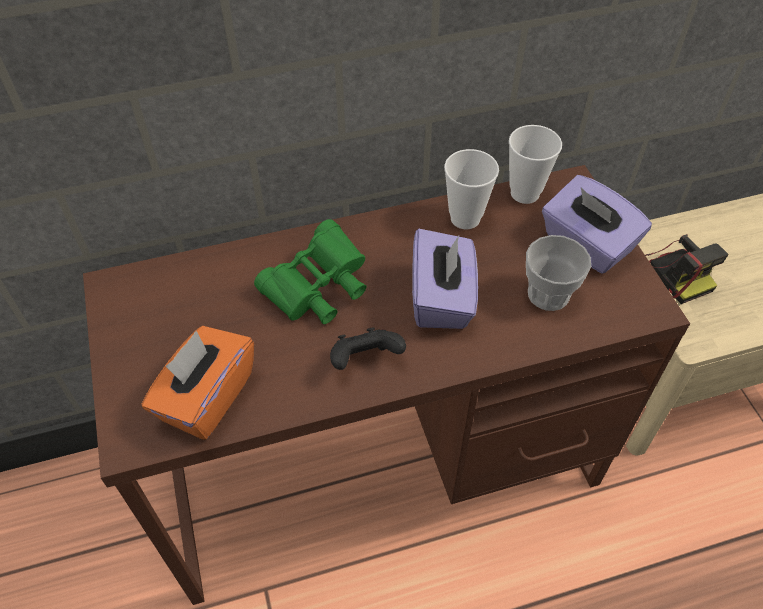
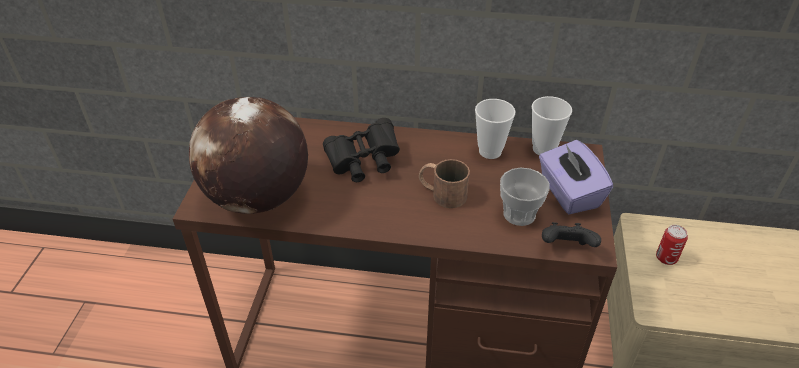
camera: 25 degrees right, 10 degrees down
(206, 397) = (257, 198): orange tissue box -> globe
(318, 290) = (363, 162): green binoculars -> black binoculars
(365, 360) = (367, 211): black game controller -> black game controller (566, 247)
(442, 299) = (442, 193): purple tissue box -> brown mug
(674, 272) = (666, 258): camera -> can

